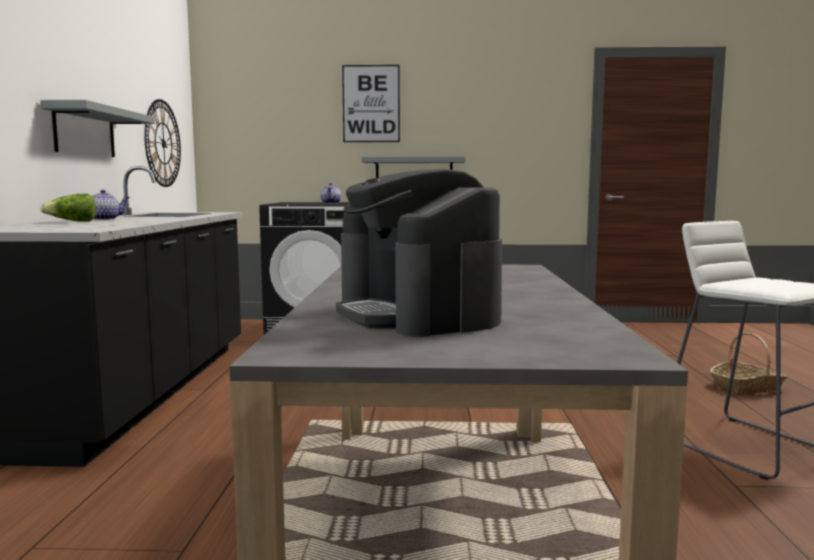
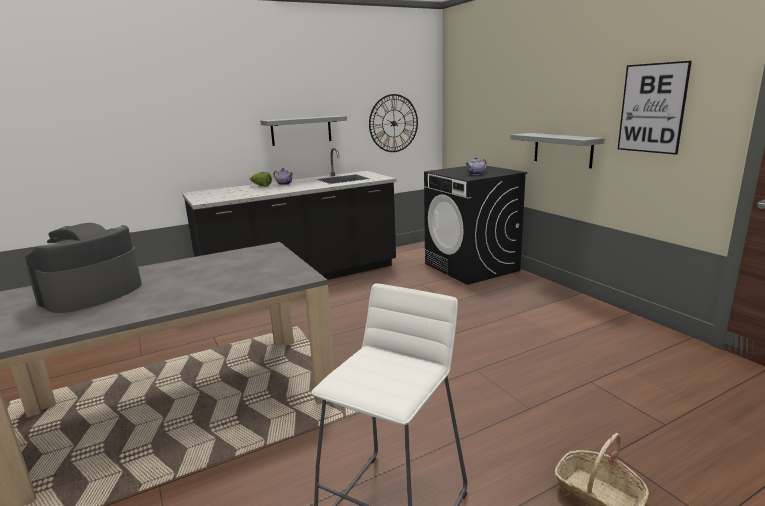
camera: 60 degrees right, 10 degrees up
(371, 104) = (536, 84): picture -> picture (652, 108)

